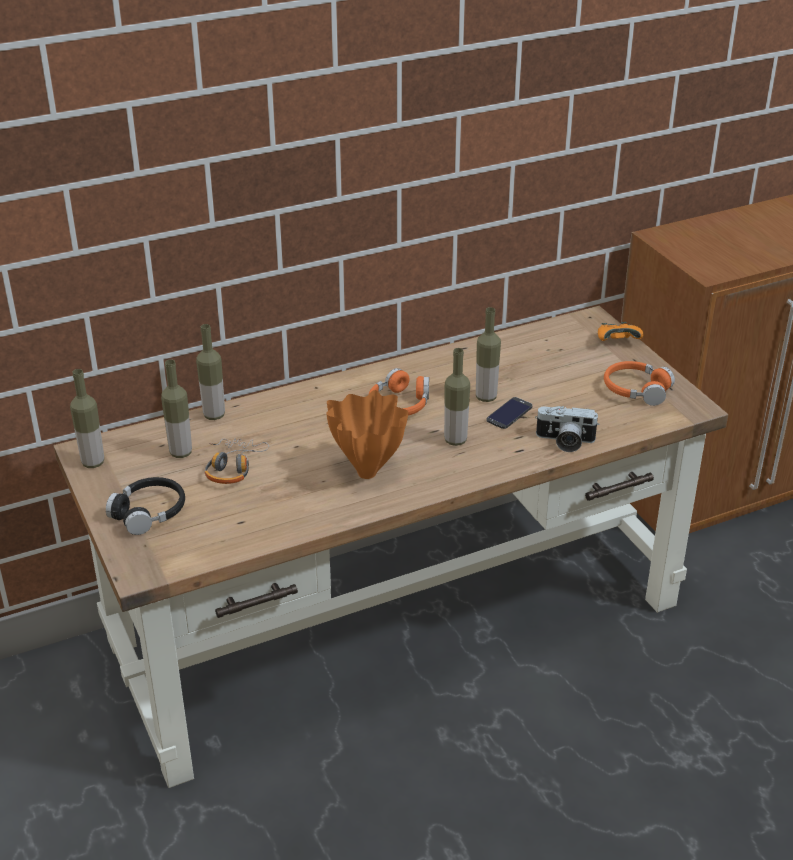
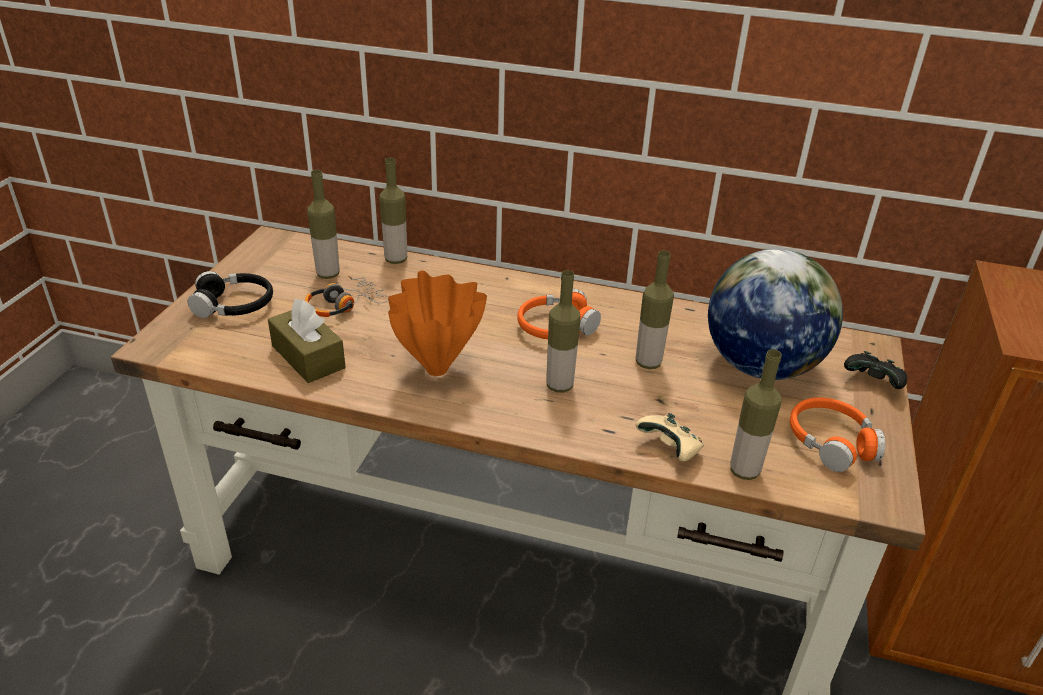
camera: 40 degrees right, 0 degrees up
(93, 462) = (262, 250): bottle -> bottle (744, 471)
(268, 514) = (308, 357): none -> brown tissue box
(509, 413) = (650, 390): phone -> none
(549, 364) = (760, 366): none -> globe
(564, 441) = (670, 449): camera -> beige game controller
(617, 342) = (873, 382): orange game controller -> black game controller

